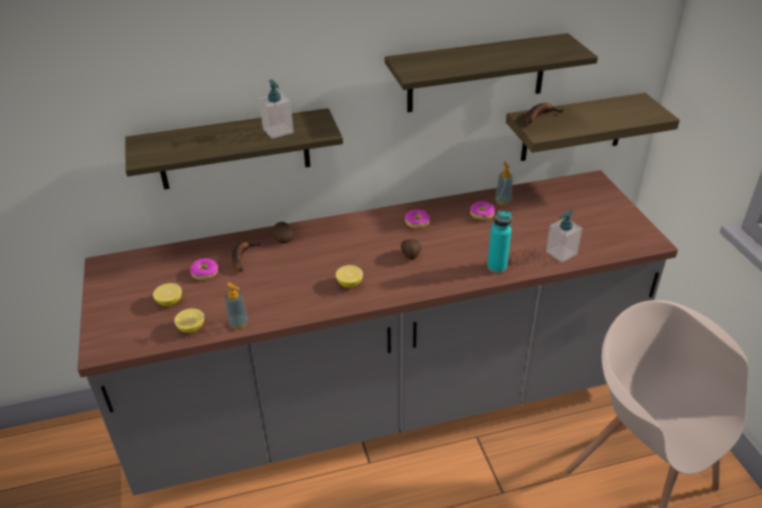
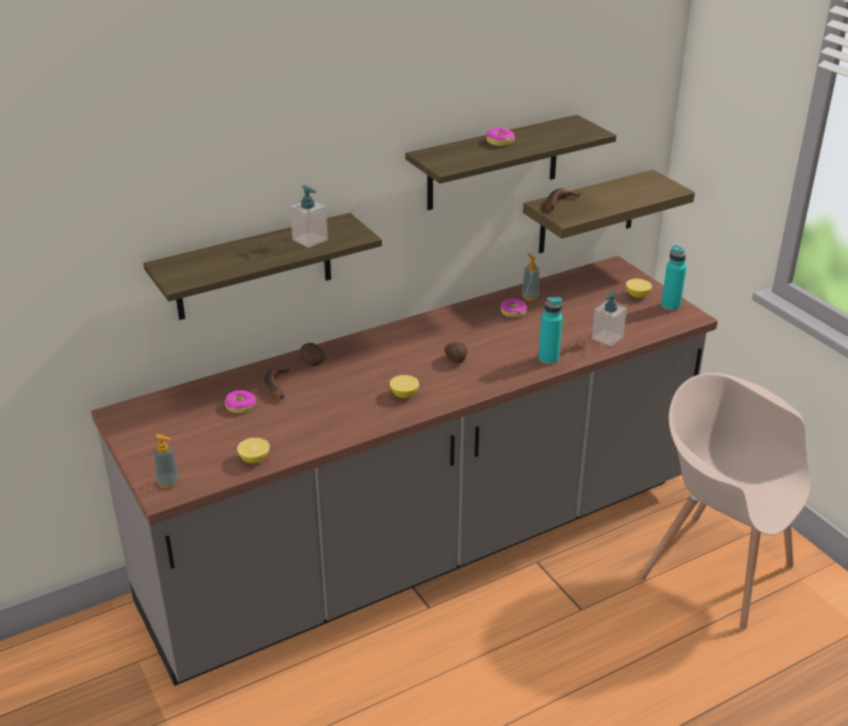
camera: 15 degrees left, 5 degrees down
(169, 302) = (216, 438): lemon -> lemon (637, 295)
(238, 324) = (304, 447): soap dispenser -> soap dispenser (168, 482)
(417, 222) = (449, 328): donut -> donut (499, 141)
(635, 228) = (670, 306): none -> turquoise bottle

